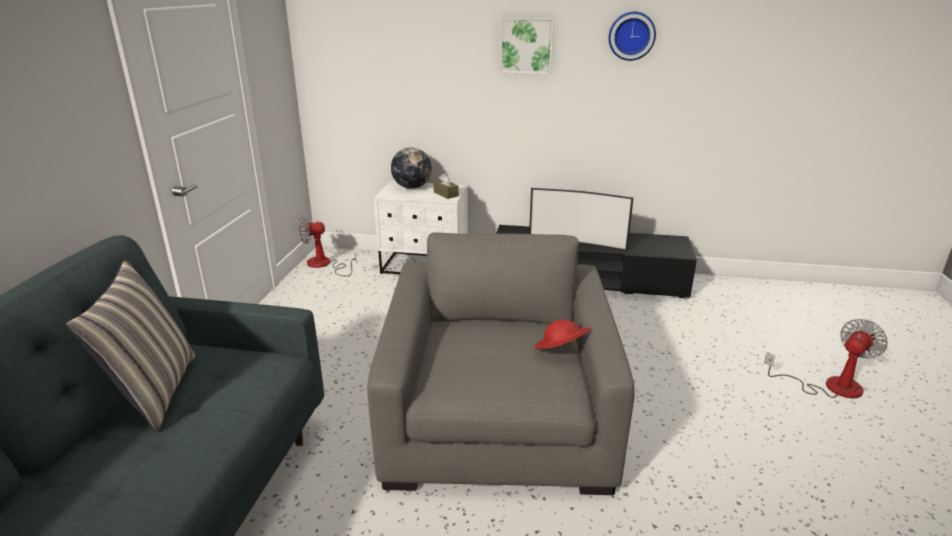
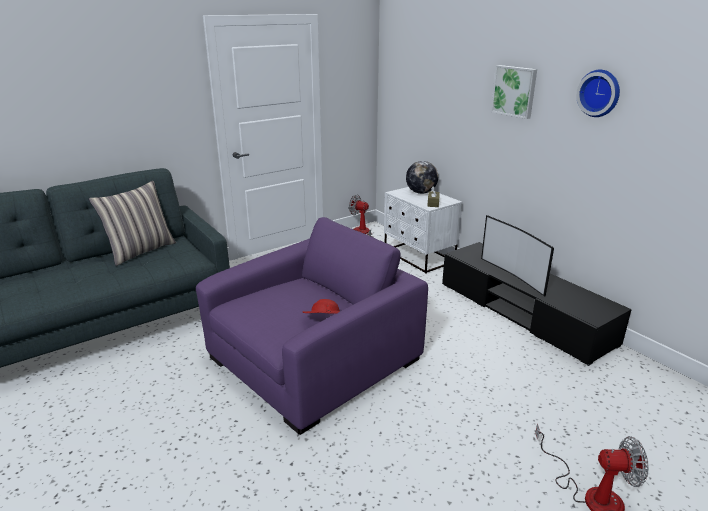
camera: 45 degrees right, 0 degrees up
(498, 416) = (313, 359): grey armchair -> purple armchair

